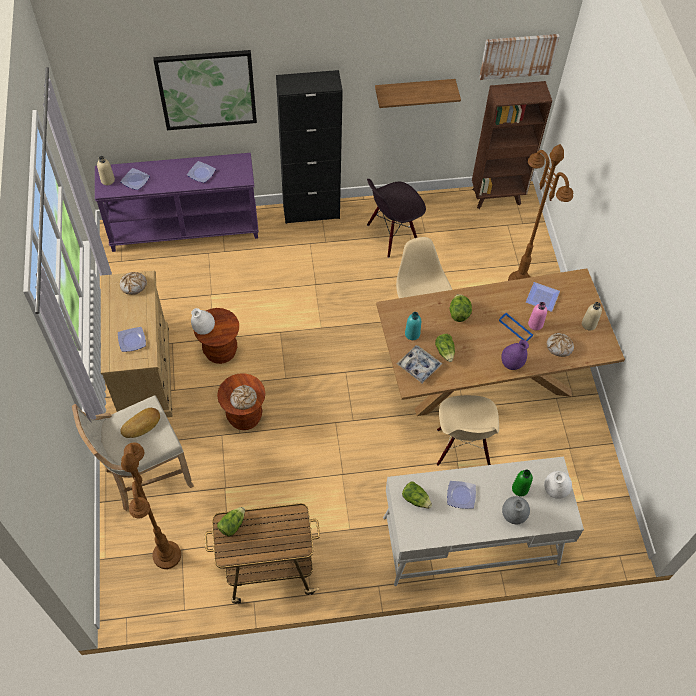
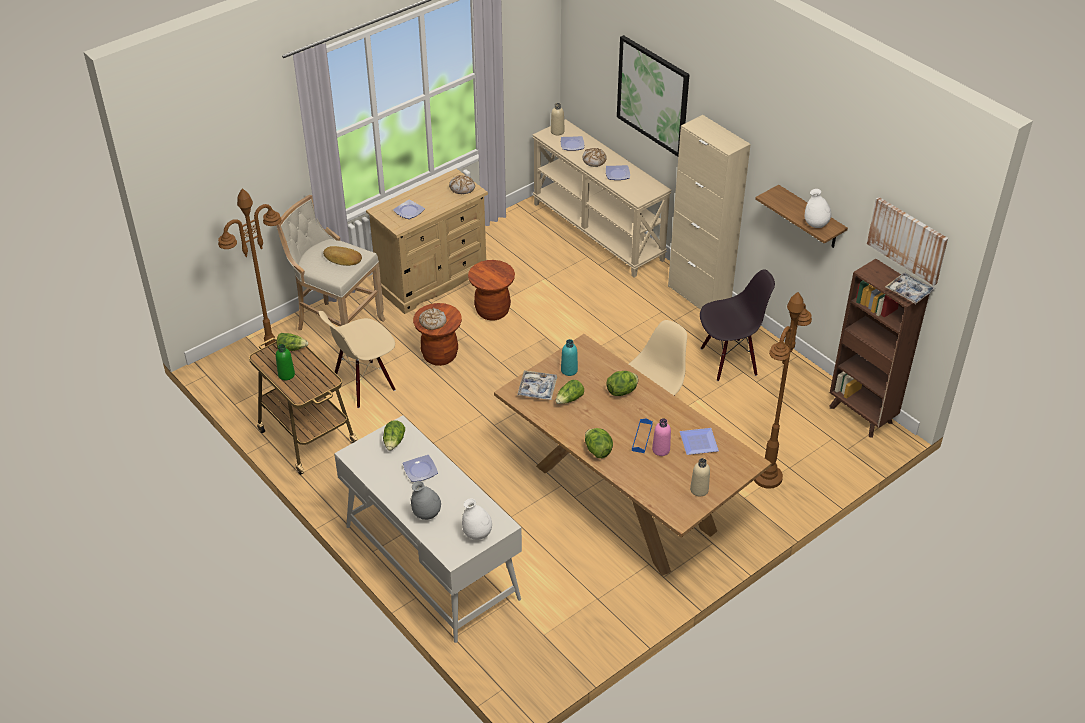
camera: 60 degrees right, 15 degrees down
(185, 229) = (599, 231): purple console table -> beige console table
(204, 329) = (482, 268): white vase -> white vase (816, 225)
(311, 211) = (699, 296): black cabinet -> beige cabinet
(392, 235) = (729, 361): black chair -> black chair turned 135 degrees clockwise
(462, 447) = (528, 514): beige chair -> beige chair (364, 384)
(512, 363) = (597, 450): purple vase -> lettuce
(520, 489) = (459, 508): green bottle -> green bottle (286, 375)
(538, 90) = (909, 292): none -> tray
(559, 347) = (650, 477): bread -> bread (594, 160)

